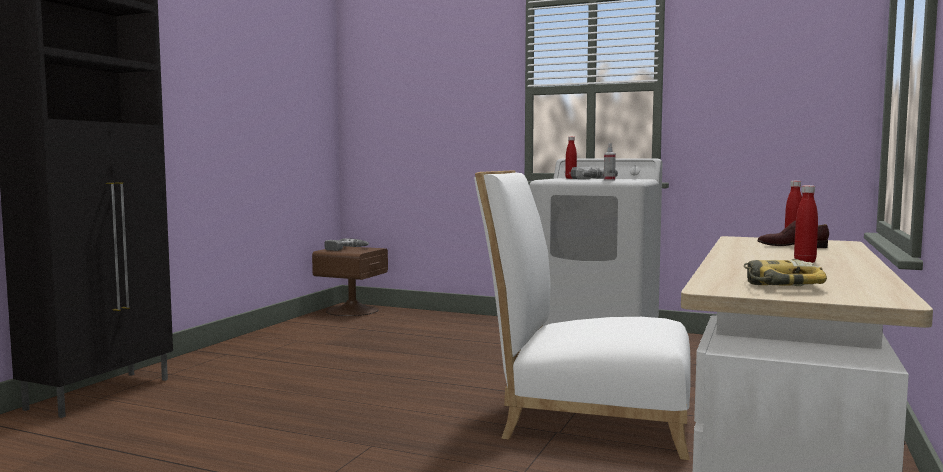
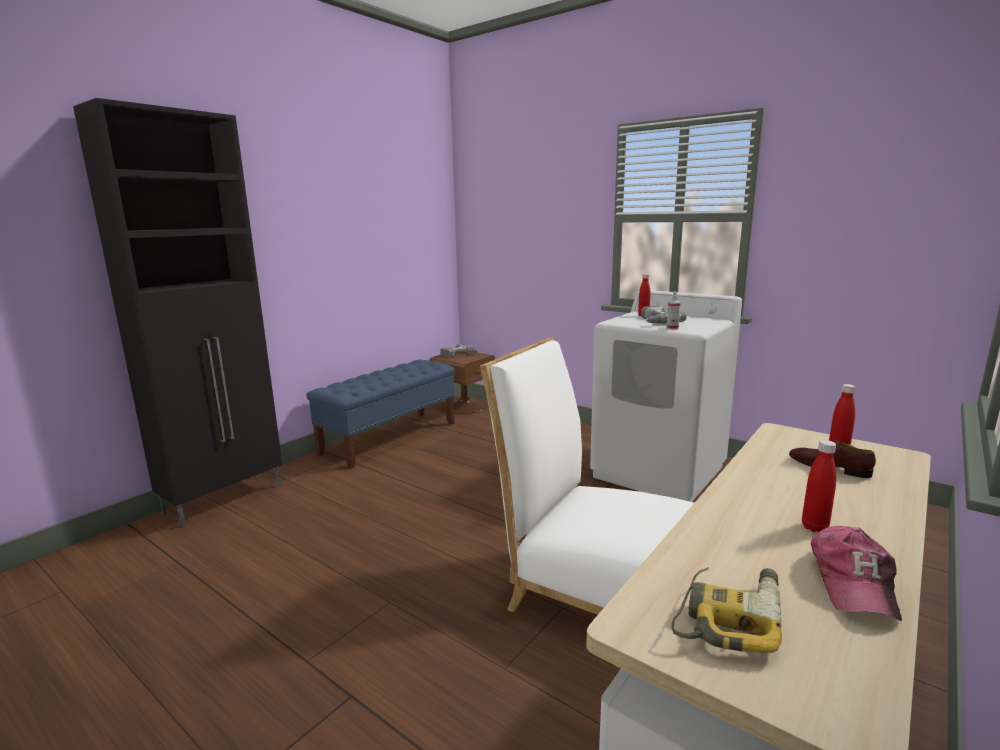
camera: 15 degrees right, 10 degrees up
(279, 337) = (390, 438): none -> blue bench
(850, 273) = (853, 582): none -> cap

